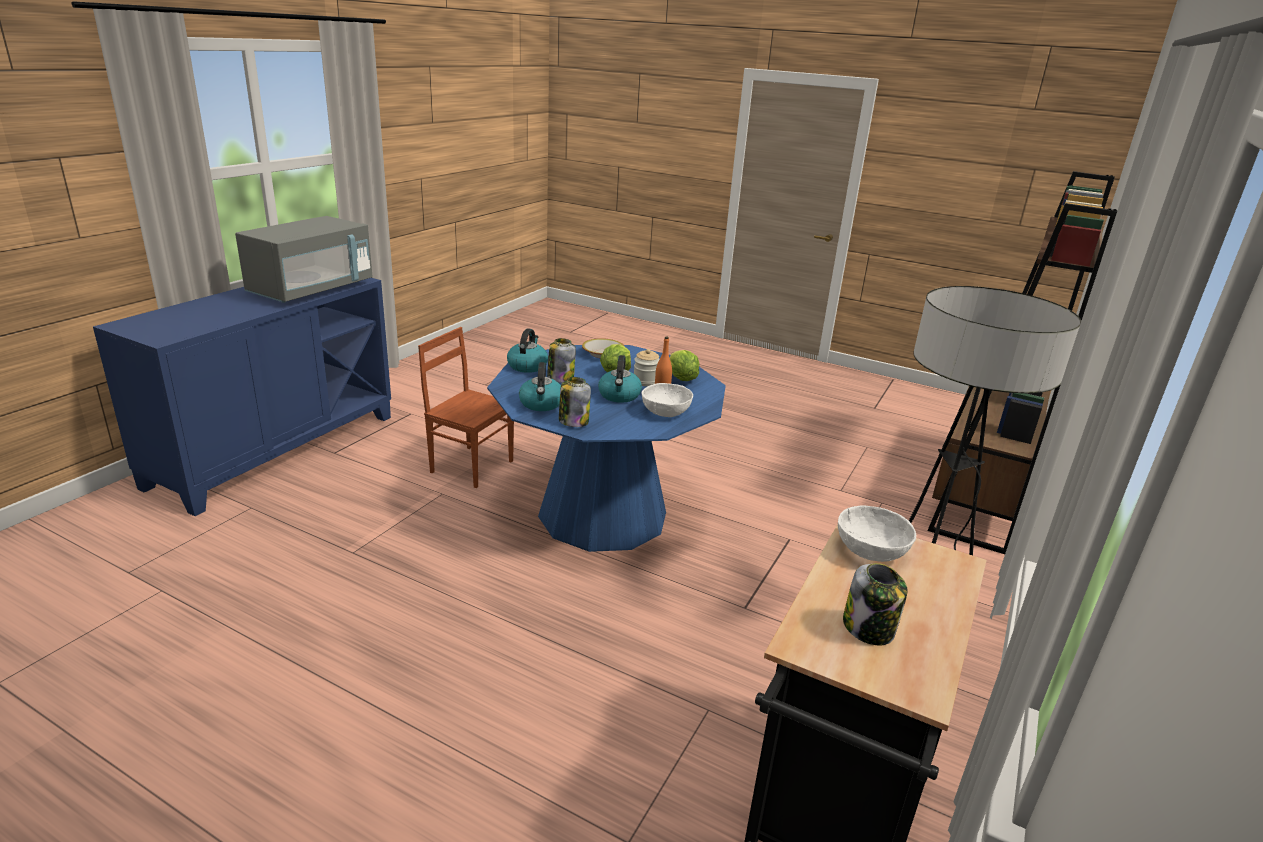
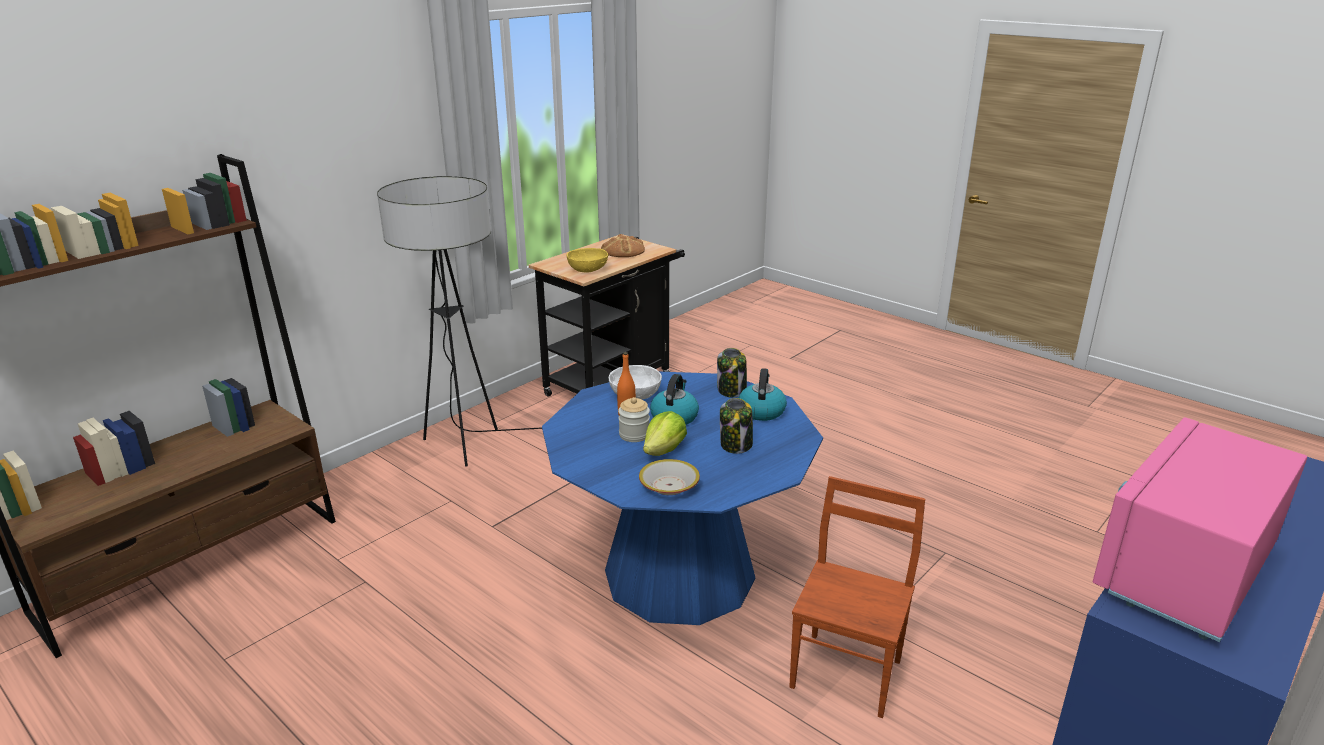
camera: 165 degrees left, 0 degrees up
(312, 289) = (1182, 571): grey microwave -> pink microwave
(471, 466) = (848, 673): brown chair -> brown chair turned 105 degrees counterclockwise
(527, 366) = (776, 468): kettle -> none
(681, 378) = (588, 437): lettuce -> none
(869, 628) = (623, 251): jar -> bread
(870, 550) = (588, 270): white bowl -> yellow bowl

